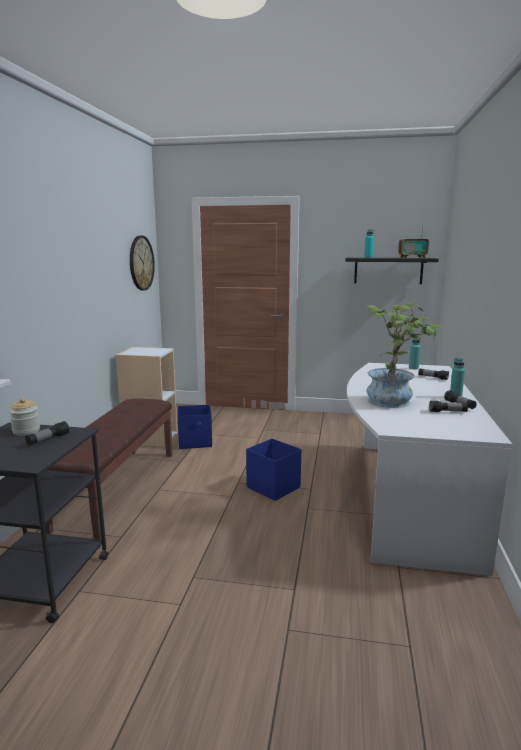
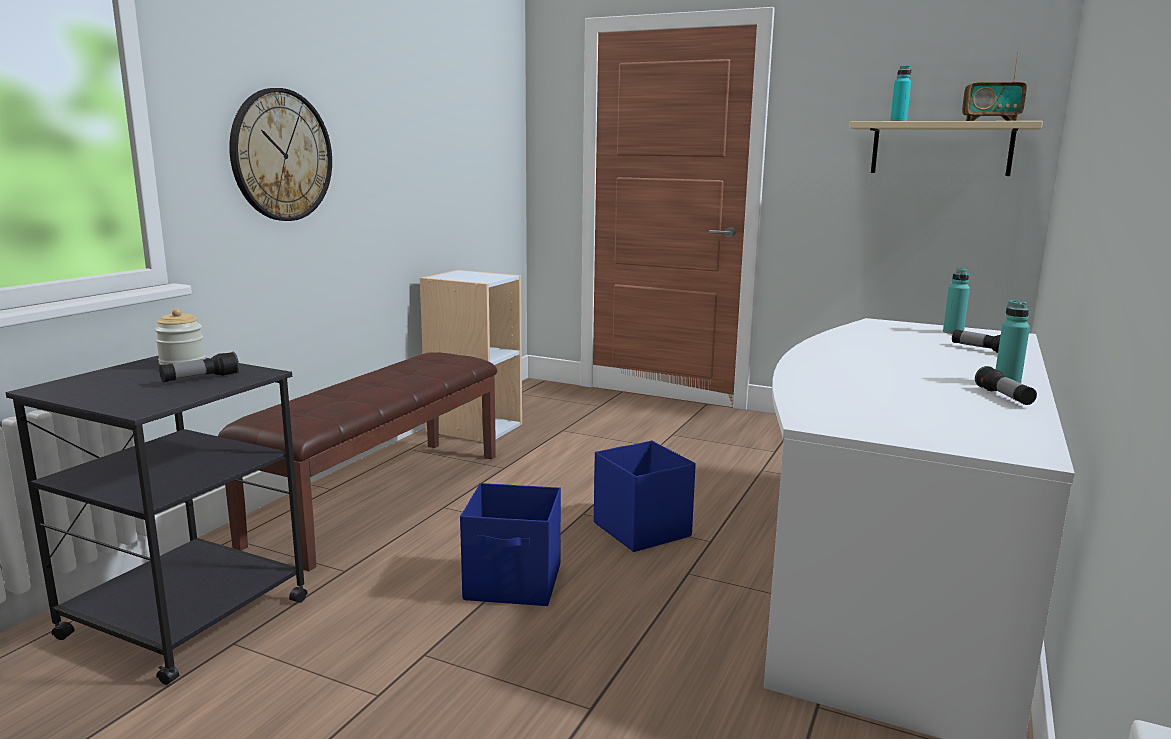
camera: 15 degrees right, 0 degrees up
(141, 263) = (488, 130): wall clock -> wall clock (281, 155)
(196, 442) = (545, 442): blue storage box -> blue storage box (514, 583)
(388, 270) = (941, 148): black shelf -> beige shelf
(394, 400) = (867, 378): potted plant -> none
(447, 412) = (966, 406): flashlight -> none

